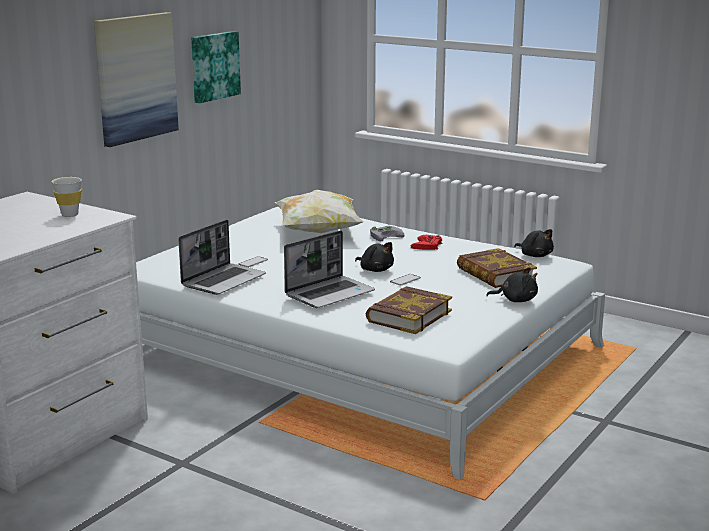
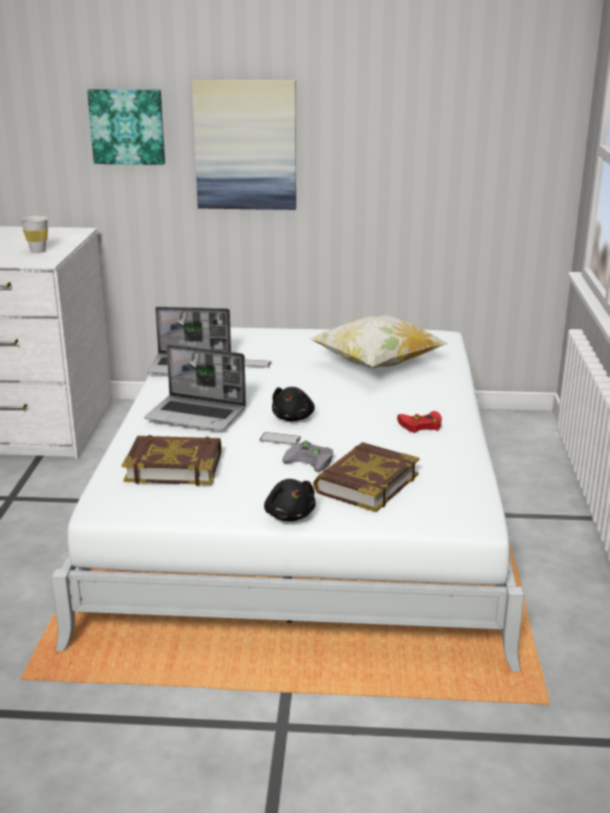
camera: 60 degrees right, 5 degrees up
(214, 66) = (367, 149): picture -> picture (127, 126)
(386, 235) = (419, 396): grey game controller -> grey game controller (312, 459)
(535, 255) = (474, 493): black plush toy -> none

